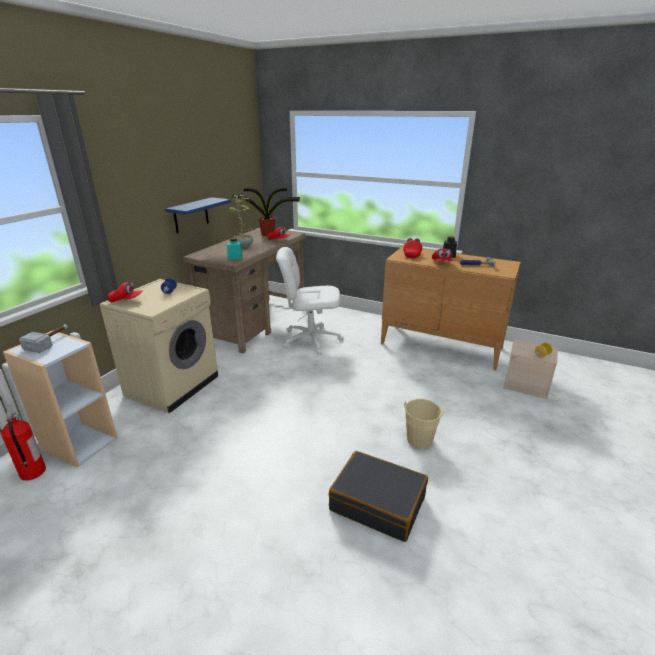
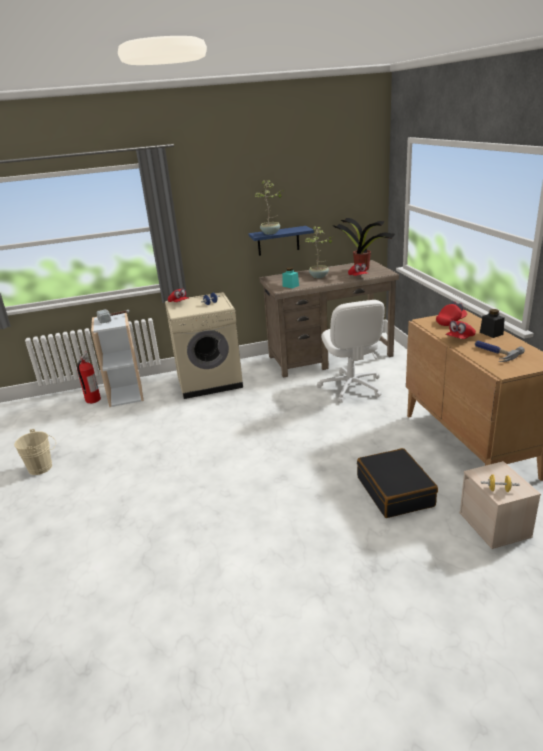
camera: 50 degrees right, 0 degrees up
(193, 206) = (271, 233): none -> potted plant
(311, 339) = (351, 387): white office chair -> white office chair turned 150 degrees counterclockwise
(378, 503) = (204, 519): black suitcase -> black suitcase (395, 491)
(420, 438) = (303, 502): beige bucket -> beige bucket (43, 467)

